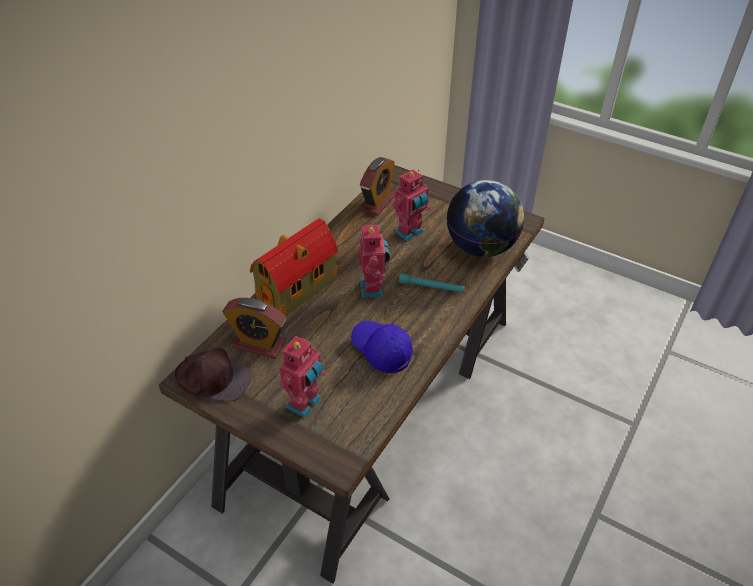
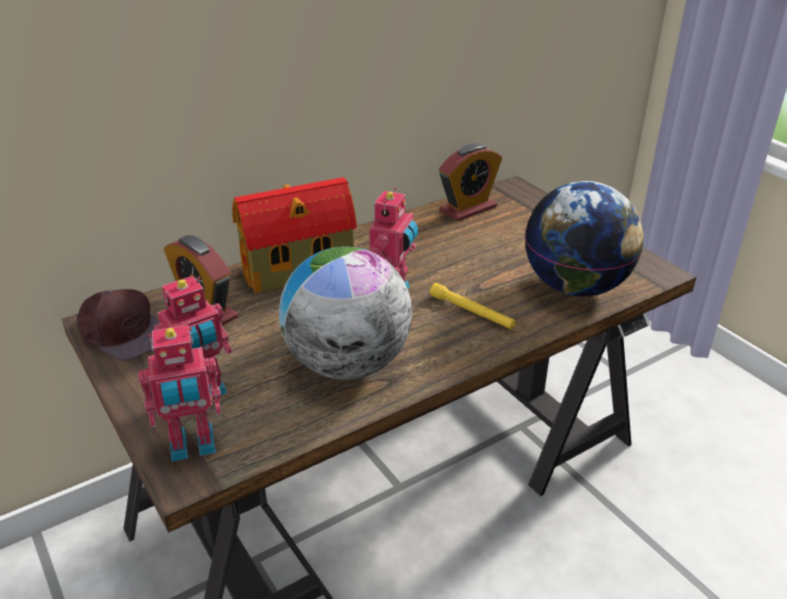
camera: 25 degrees right, 10 degrees down
(381, 351) = (347, 364): blue cap -> globe
(410, 233) = (487, 248): toy robot -> toy robot (192, 446)
(431, 287) = (472, 312): turquoise flashlight -> yellow flashlight

